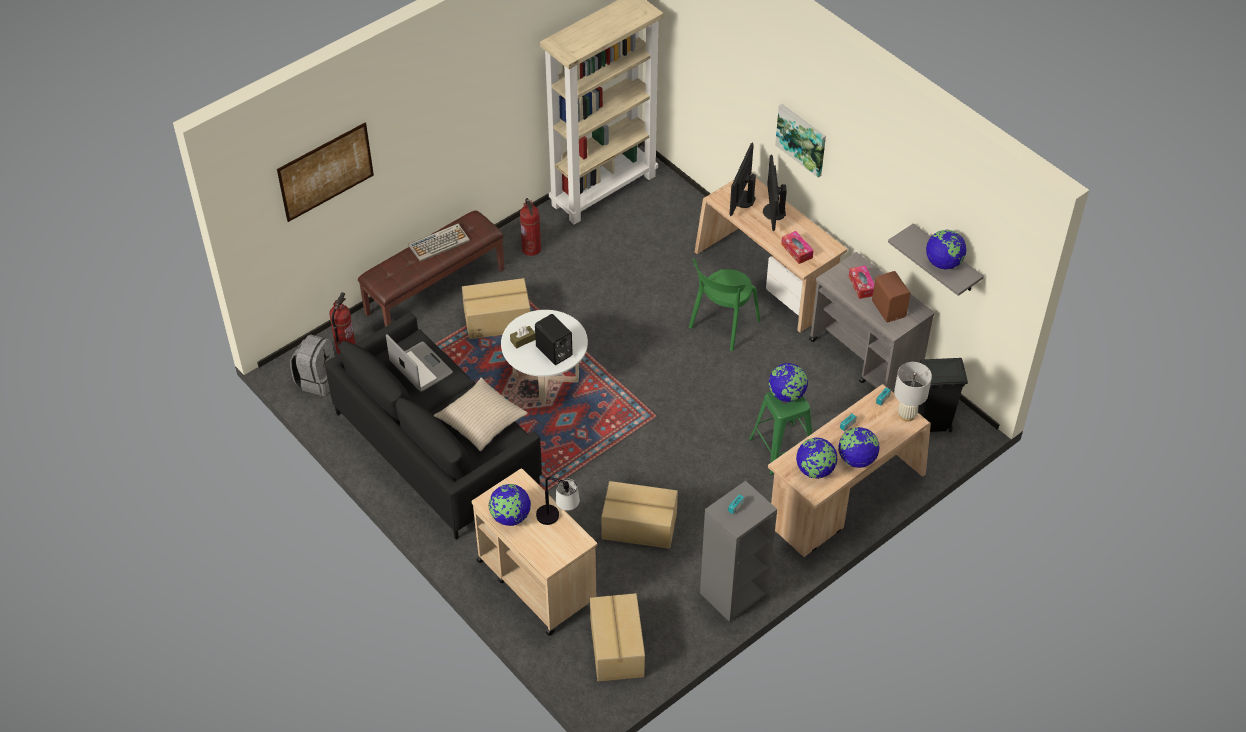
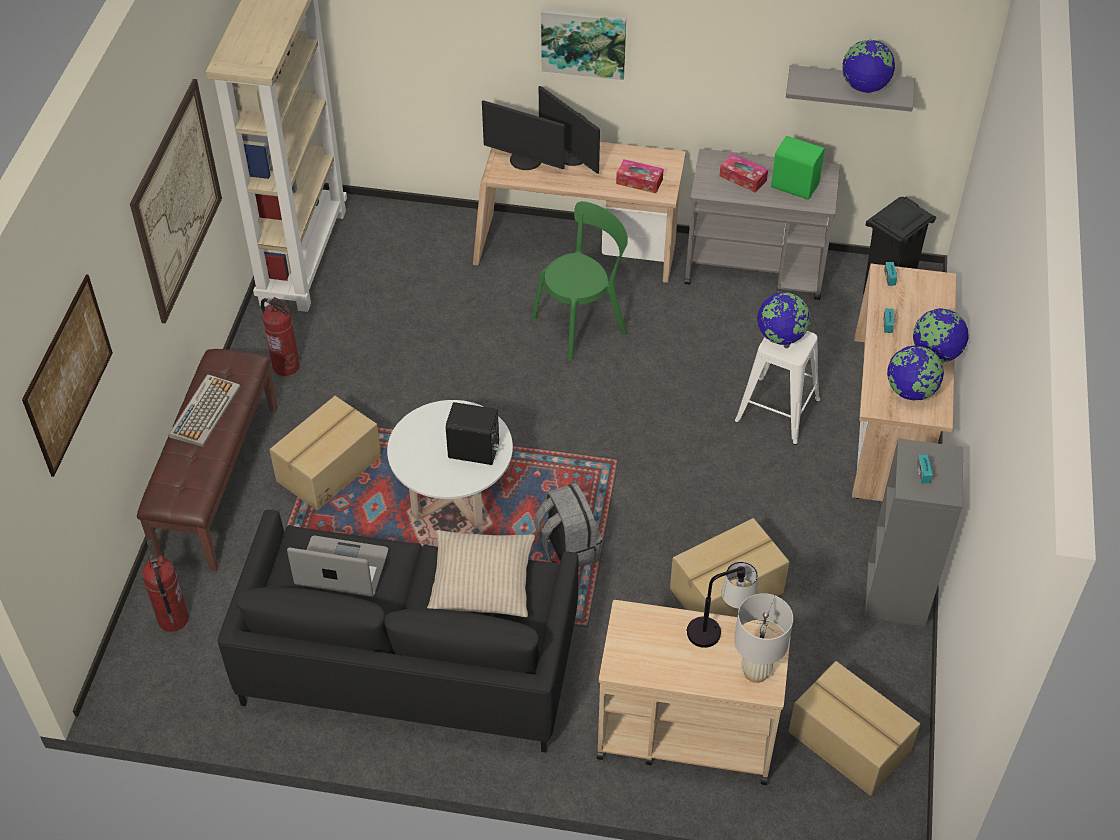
camera: 40 degrees left, 0 degrees up
(317, 379) = (173, 680): grey backpack -> grey backpack (567, 549)
(481, 110) = (177, 200): none -> picture
(510, 517) = (664, 665): globe -> none
(523, 340) = (424, 460): brown tissue box -> none
(722, 326) = (583, 323): green chair -> green chair turned 120 degrees counterclockwise
(742, 199) = (525, 161): monitor -> monitor turned 45 degrees counterclockwise
(782, 448) = (777, 409): green stool -> white stool
(889, 308) = (794, 185): brown speaker -> green speaker
(906, 415) = (928, 279): white table lamp -> white table lamp (756, 672)

